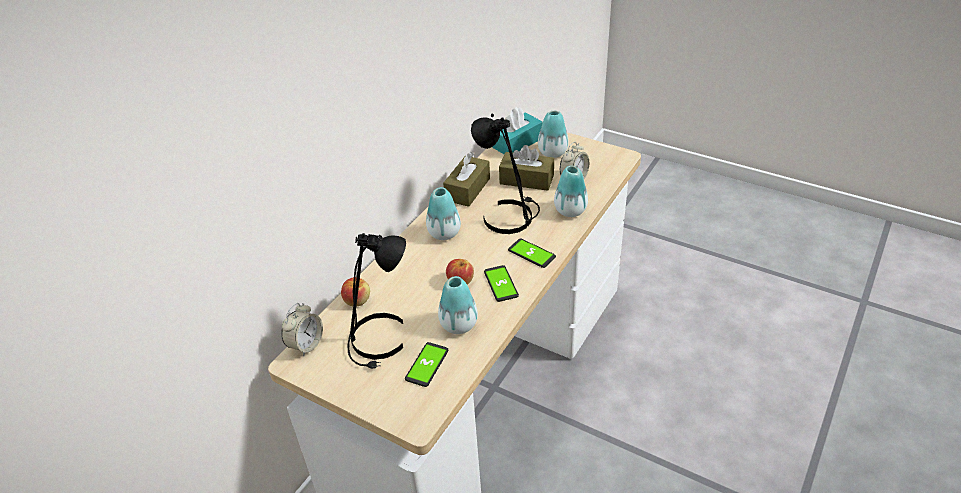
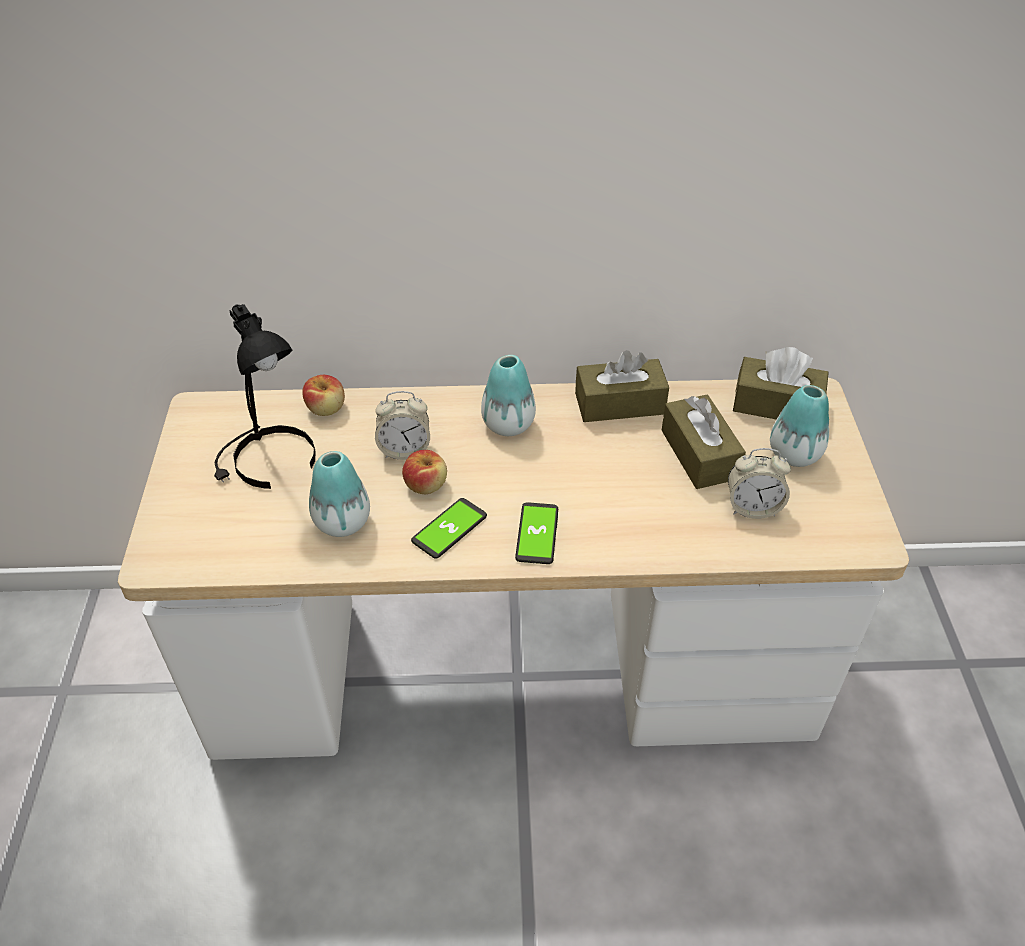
camera: 55 degrees right, 5 degrees up
(306, 344) = (228, 404): alarm clock -> alarm clock (404, 449)
(427, 365) = (253, 525): phone -> none
(509, 216) = (599, 473): black table lamp -> none
(517, 143) = (776, 405): turquoise tissue box -> brown tissue box
(570, 210) = (672, 536): vase -> none

